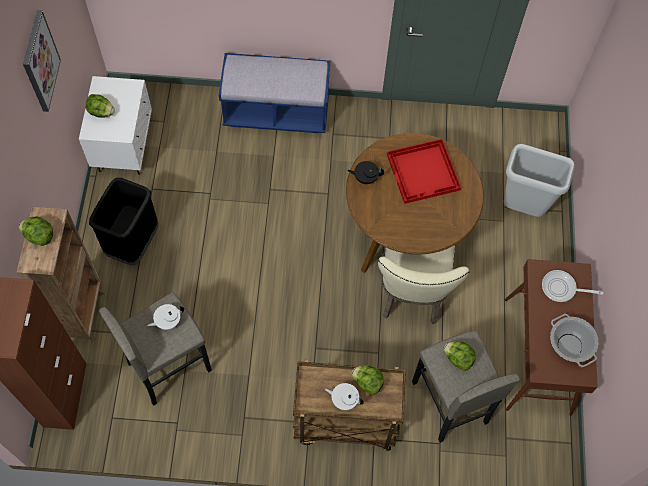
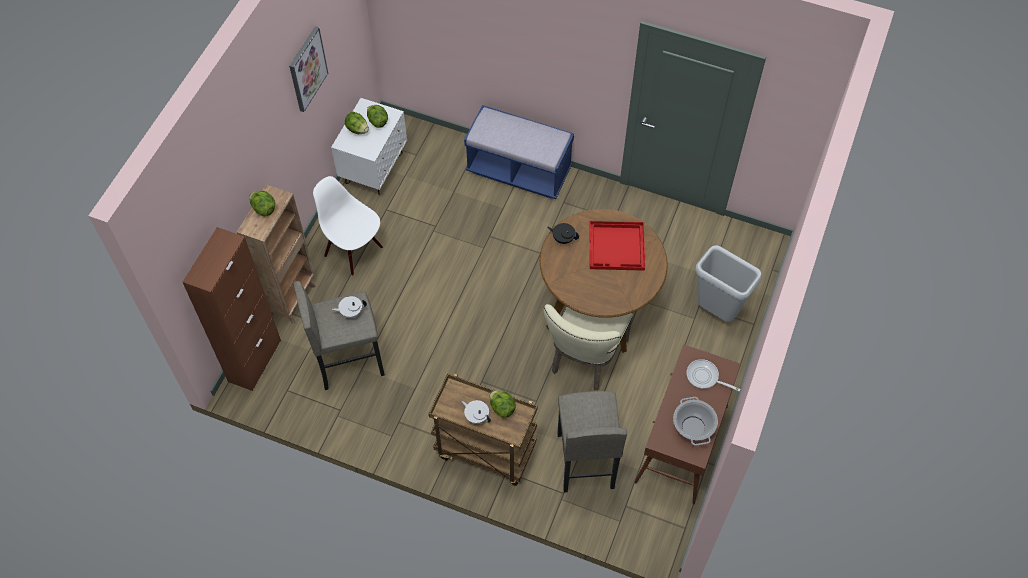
camera: 20 degrees right, 5 degrees down
(133, 243) = (354, 251): black trash can -> white chair
(458, 358) = (588, 410): lettuce -> lettuce (377, 121)

